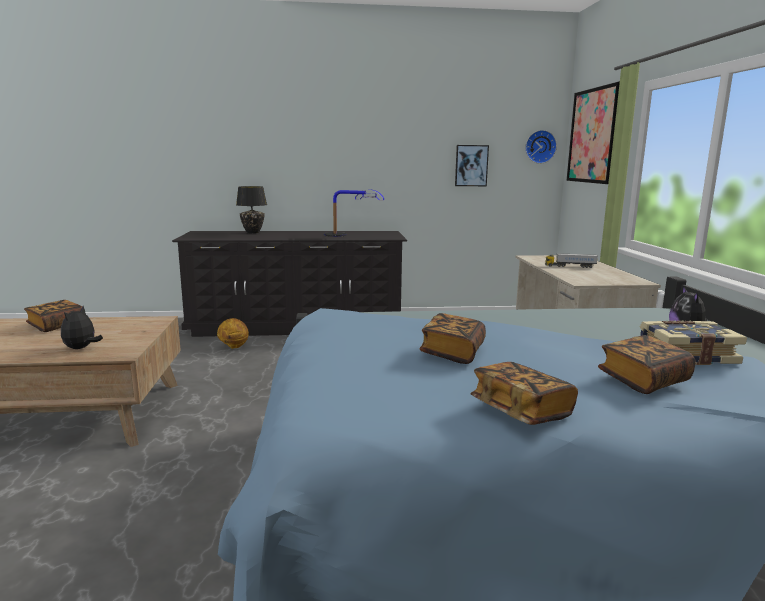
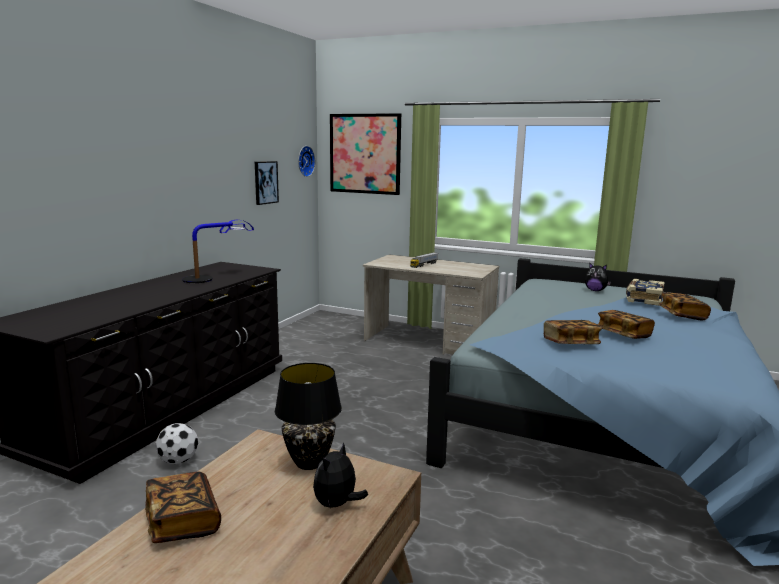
camera: 60 degrees left, 0 degrees up
(81, 348) = (337, 504): plush toy -> plush toy turned 75 degrees clockwise
(234, 347) = (178, 460): basketball -> football
(252, 232) = (86, 301): black table lamp -> black table lamp (309, 463)
(521, 411) = (726, 345): book -> book (570, 343)

